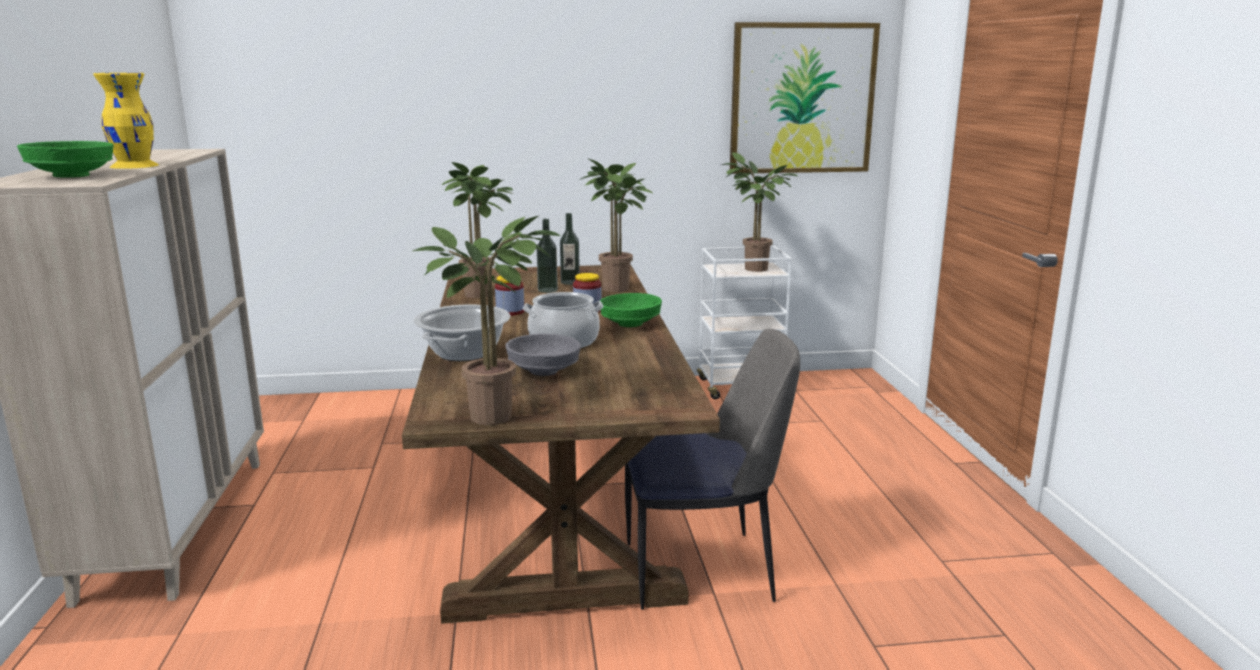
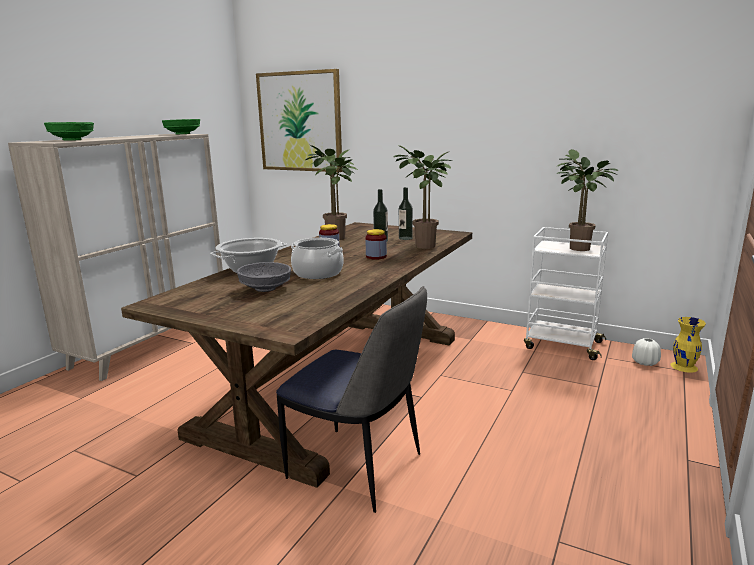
camera: 35 degrees right, 0 degrees up
(135, 166) = (121, 138): yellow vase -> yellow vase (684, 367)
(498, 414) = (184, 308): potted plant -> none
(630, 324) = (383, 269): green bowl -> green bowl (183, 134)
(802, 99) = (647, 103): picture -> picture (300, 122)
(832, 386) = (644, 362): none -> white vase

